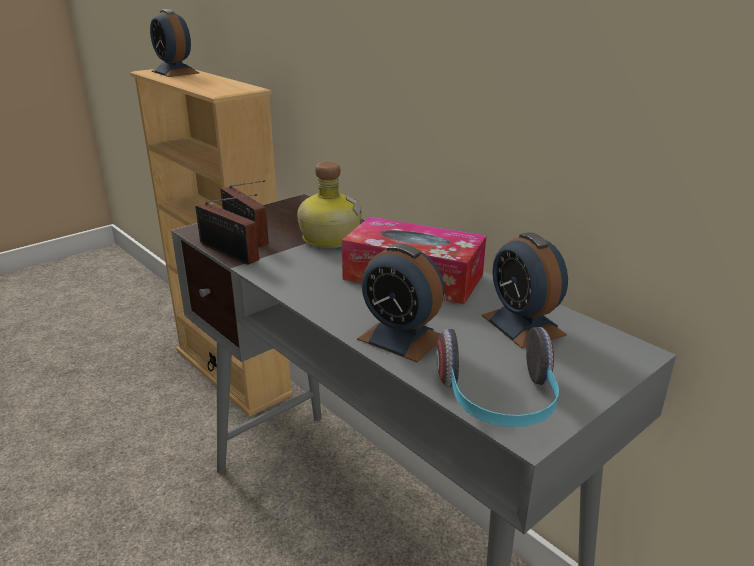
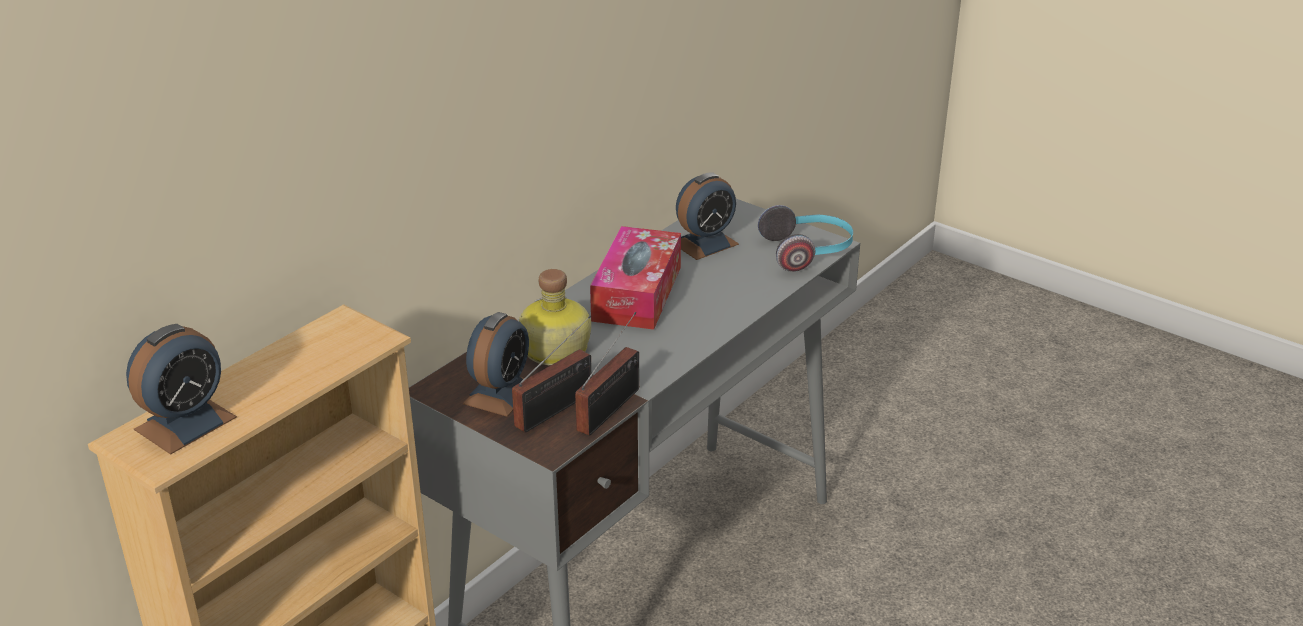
camera: 100 degrees left, 5 degrees up
(401, 338) = (745, 291): alarm clock -> alarm clock (500, 393)

